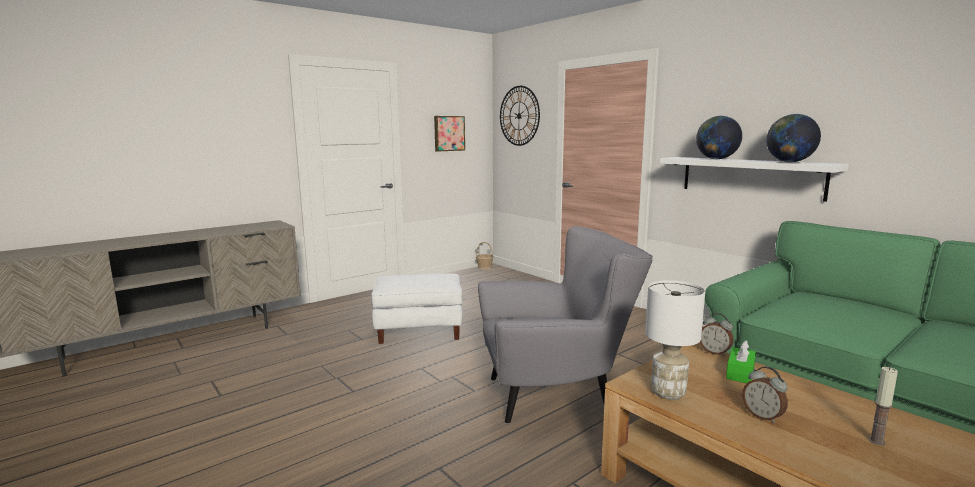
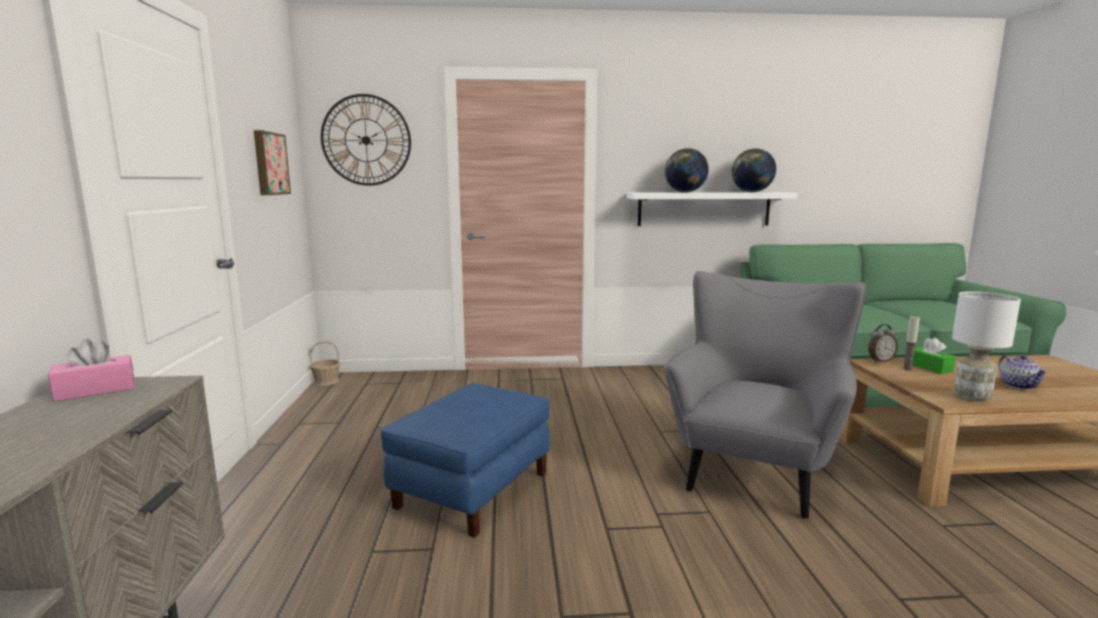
camera: 55 degrees left, 0 degrees up
(269, 223) = (95, 390): none -> pink tissue box
(420, 330) = (472, 489): white ottoman -> blue ottoman
(762, 416) = (1018, 386): alarm clock -> teapot
(876, 441) = (1055, 374): candle -> candle (907, 369)

